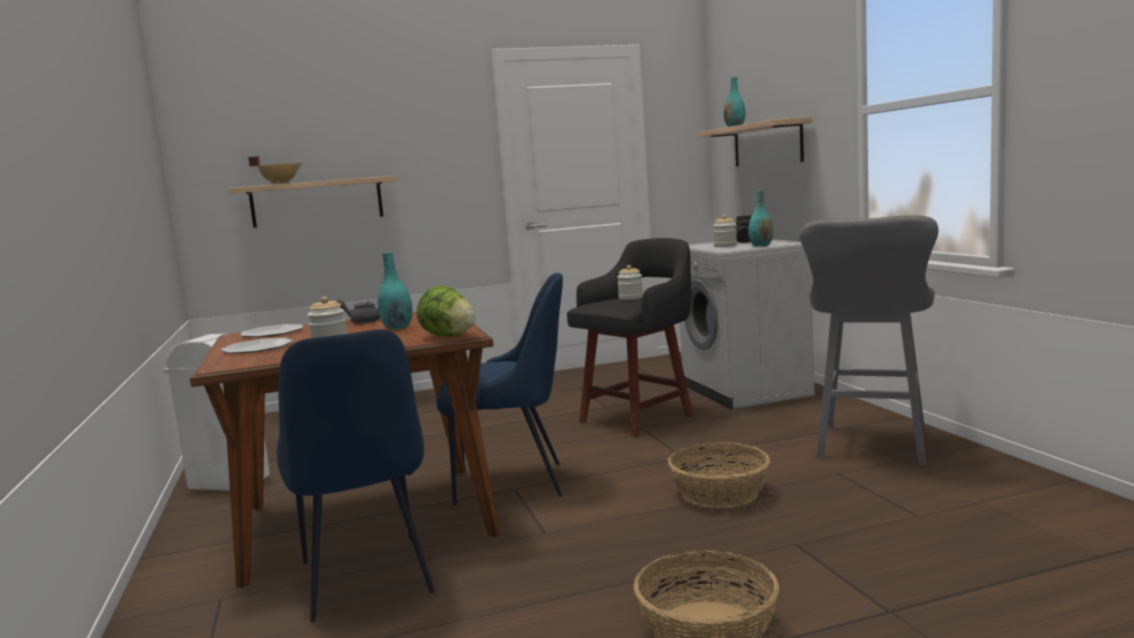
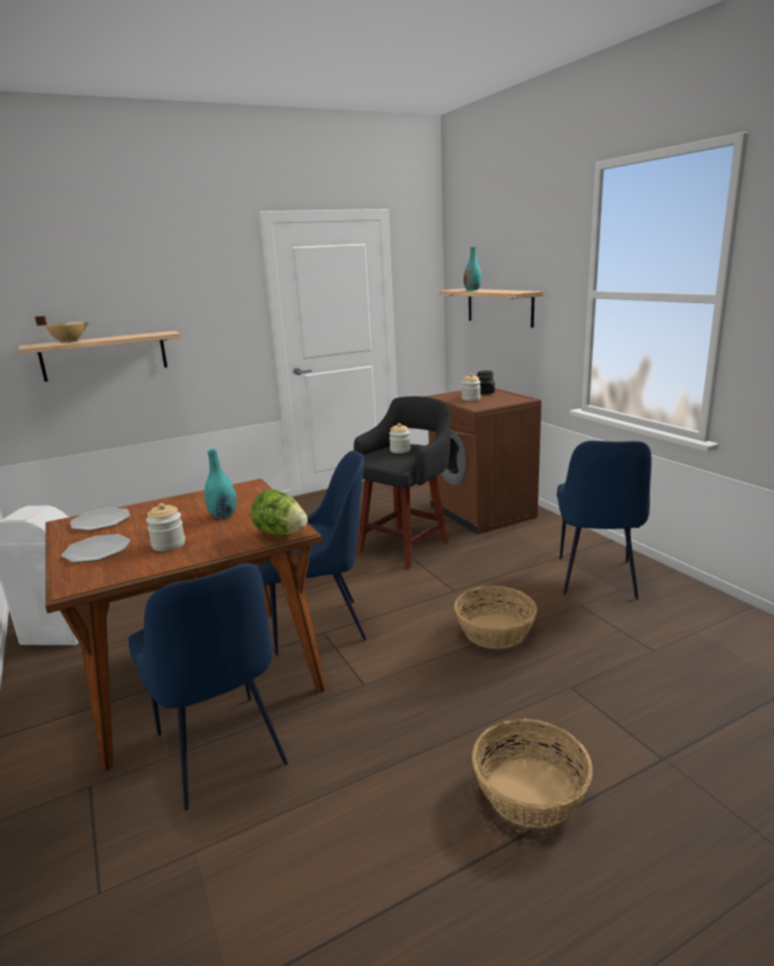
camera: 10 degrees left, 10 degrees up
(361, 321) = (183, 502): grey teapot -> none
(743, 390) = (480, 513): white washing machine -> brown washing machine
(761, 246) = (502, 401): turquoise vase -> none
(871, 449) = (597, 577): grey stool -> blue chair

